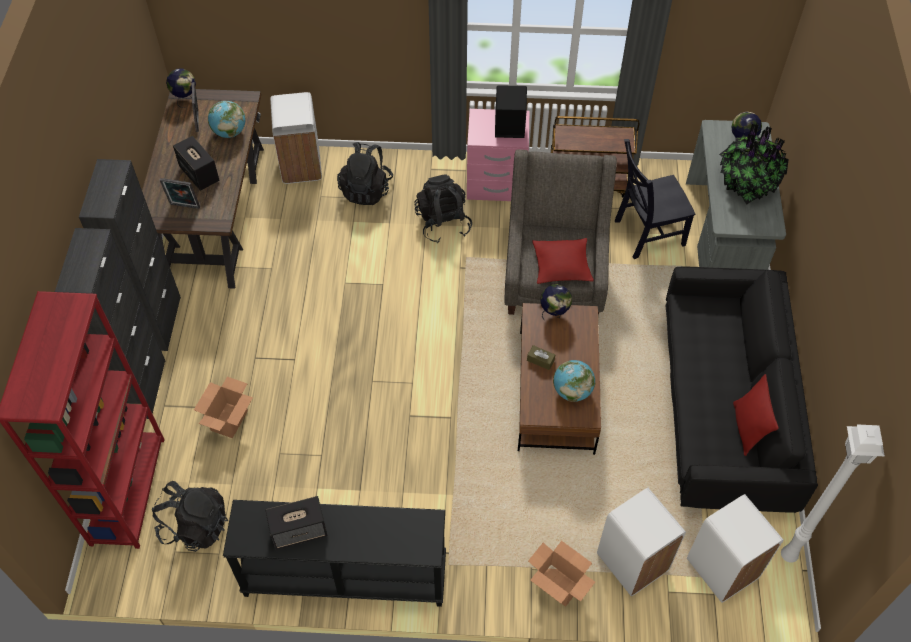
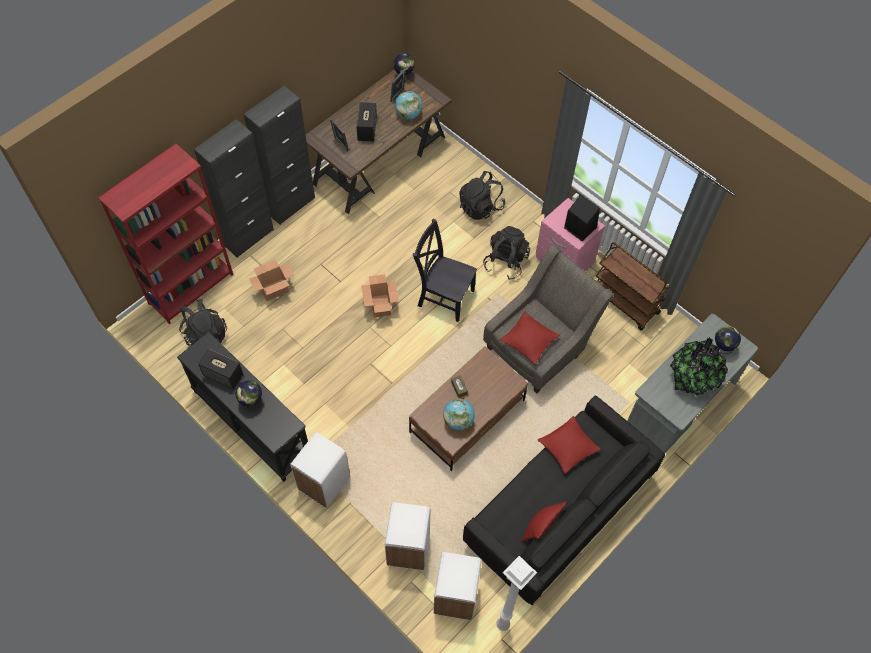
camera: 40 degrees right, 5 degrees up
(300, 166) = (456, 164): white trash can -> white trash can (323, 484)
(554, 313) = (496, 367): globe -> globe (251, 401)
(558, 585) = (355, 525): cardboard box -> cardboard box (381, 306)
(646, 233) = (628, 363): black chair -> black chair (443, 296)
(693, 336) = (568, 447): none -> red pillow

